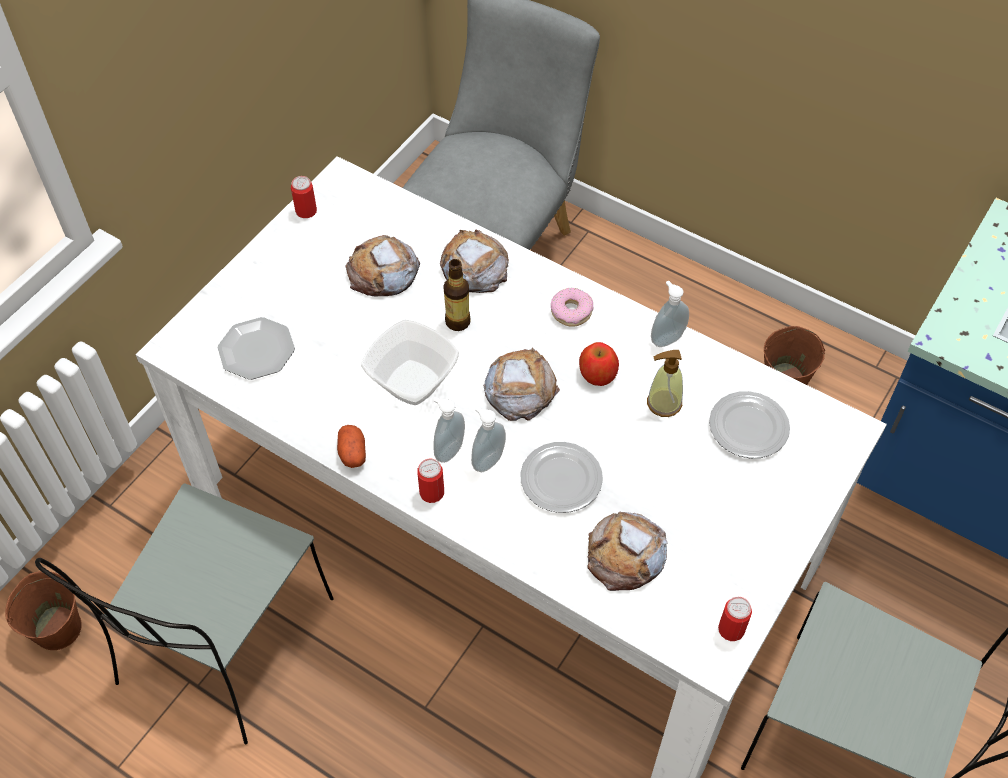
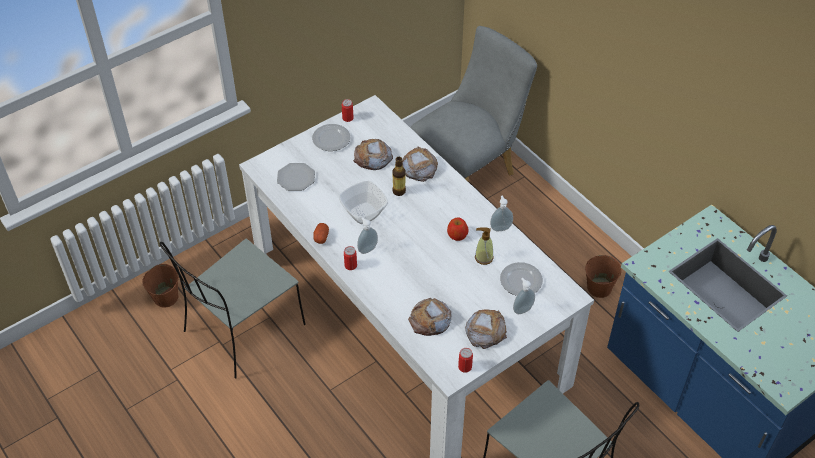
camera: 20 degrees right, 5 degrees down
(487, 460) = (383, 258): soap dispenser -> soap dispenser (522, 309)
(520, 388) = (415, 231): bread -> bread (485, 330)
(562, 479) = (415, 277): plate -> plate (331, 139)
(571, 311) = (458, 202): donut -> none

